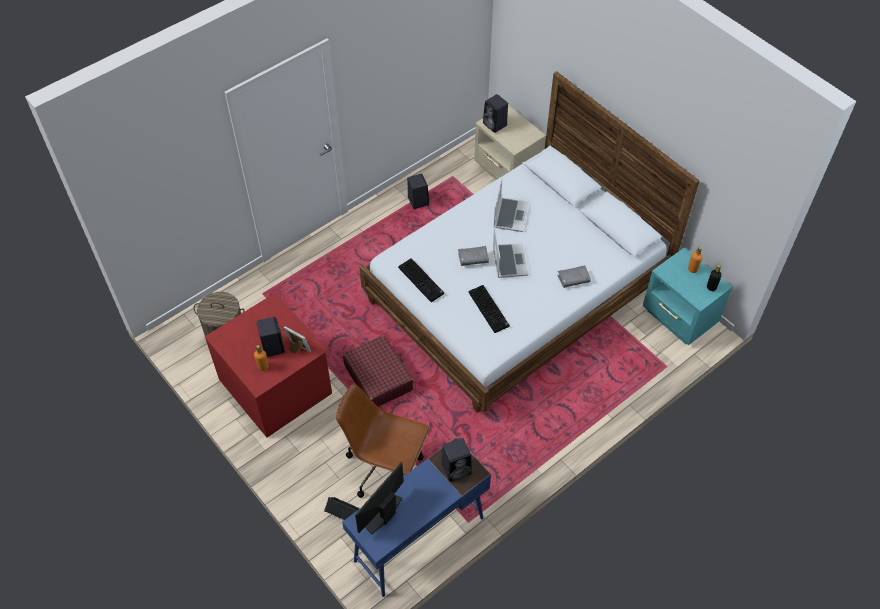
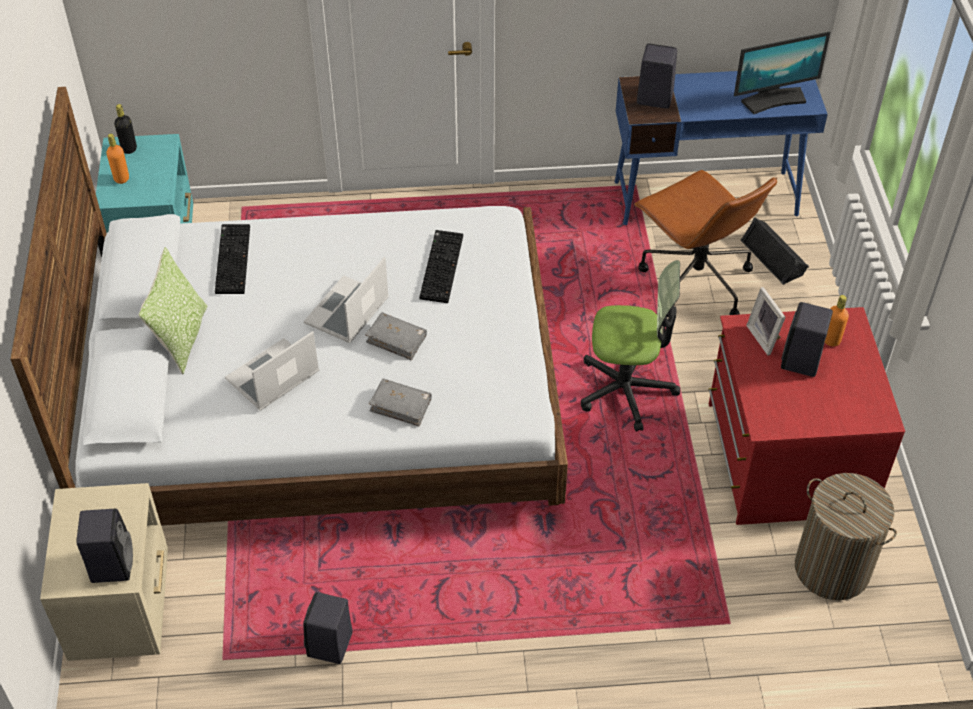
camera: 145 degrees left, 5 degrees down
(378, 377) = (626, 389): red suitcase -> office chair
(422, 280) = (501, 351): keyboard -> keyboard (231, 259)
(567, 211) = (182, 338): none -> pillow
(573, 279) = (287, 244): grey book -> grey book (401, 406)

